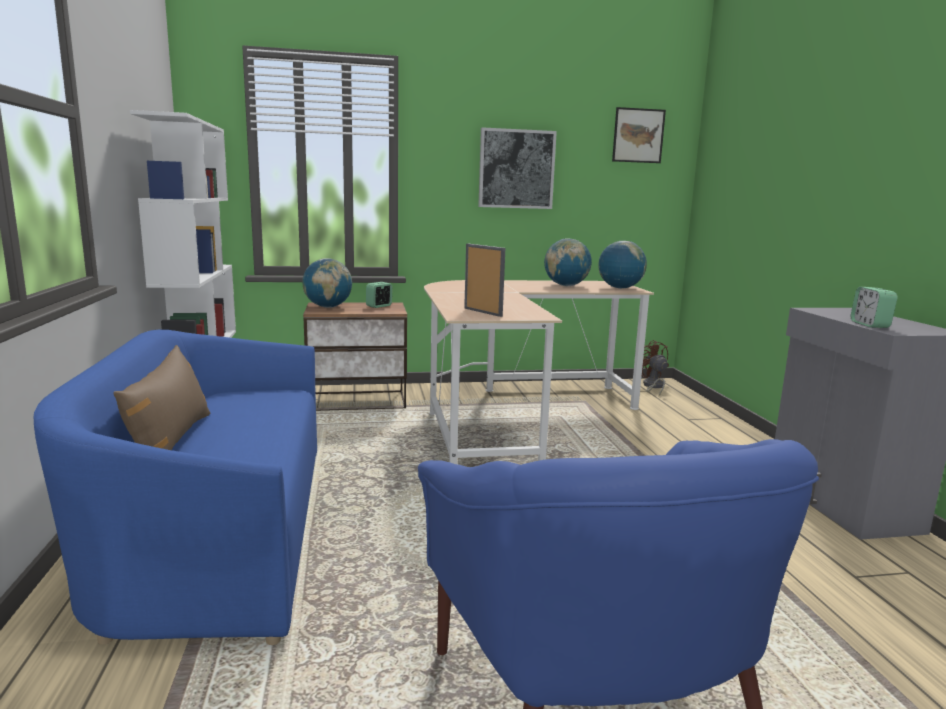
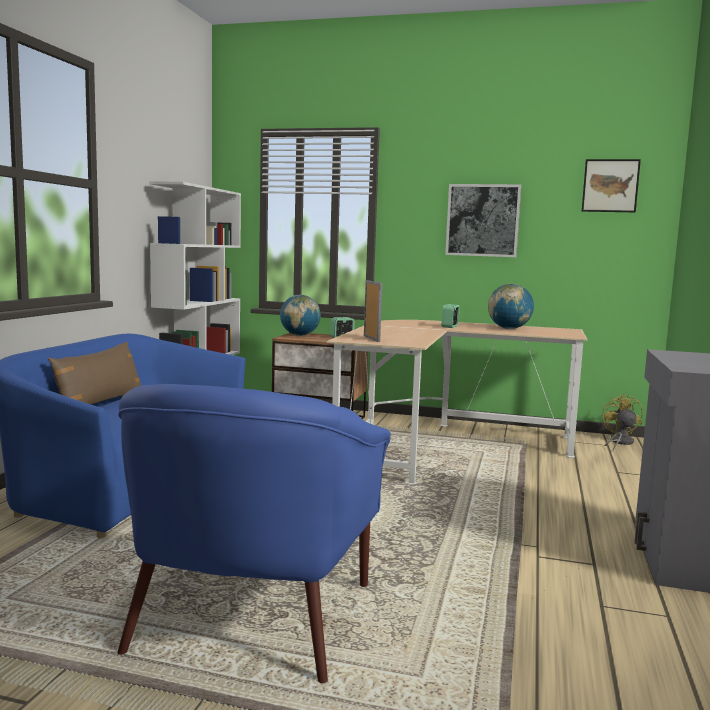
camera: 25 degrees right, 5 degrees down
(620, 288) = (560, 333): globe -> none
(652, 386) = (619, 442): brown fan -> yellow fan
(870, 325) = (680, 364): alarm clock -> alarm clock (450, 327)

